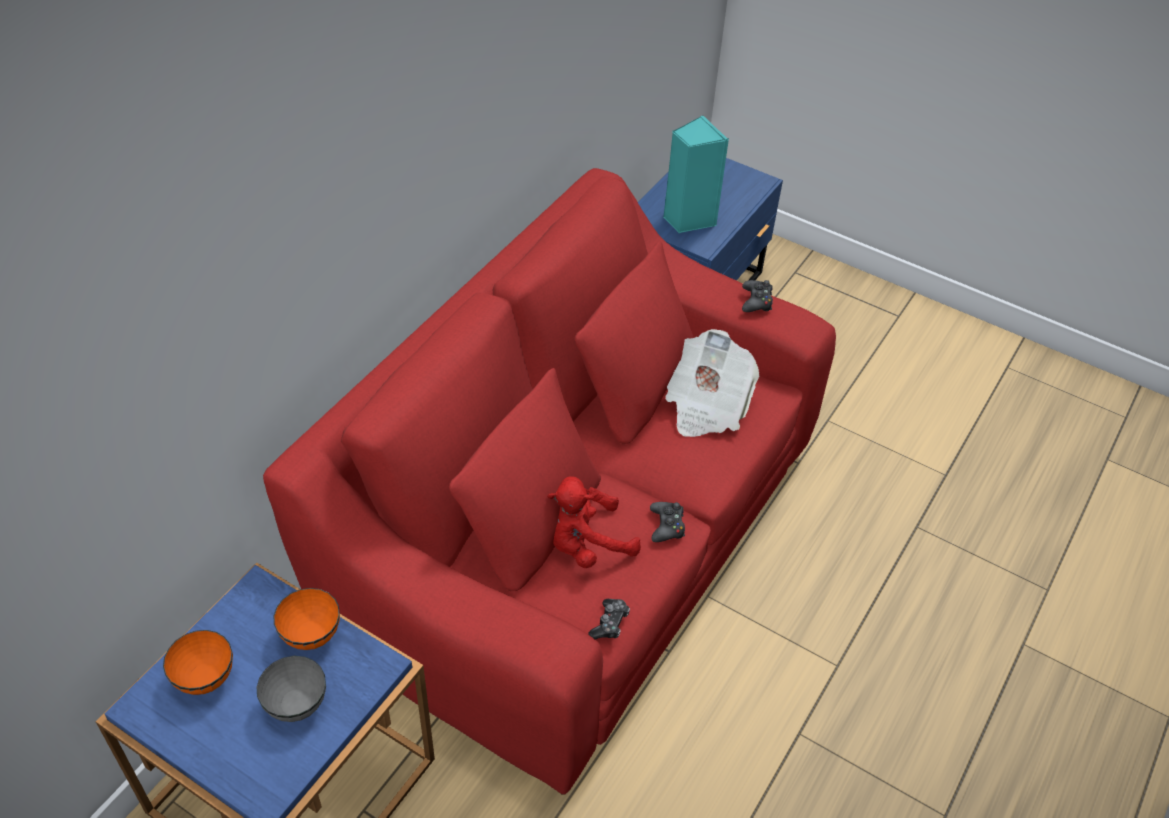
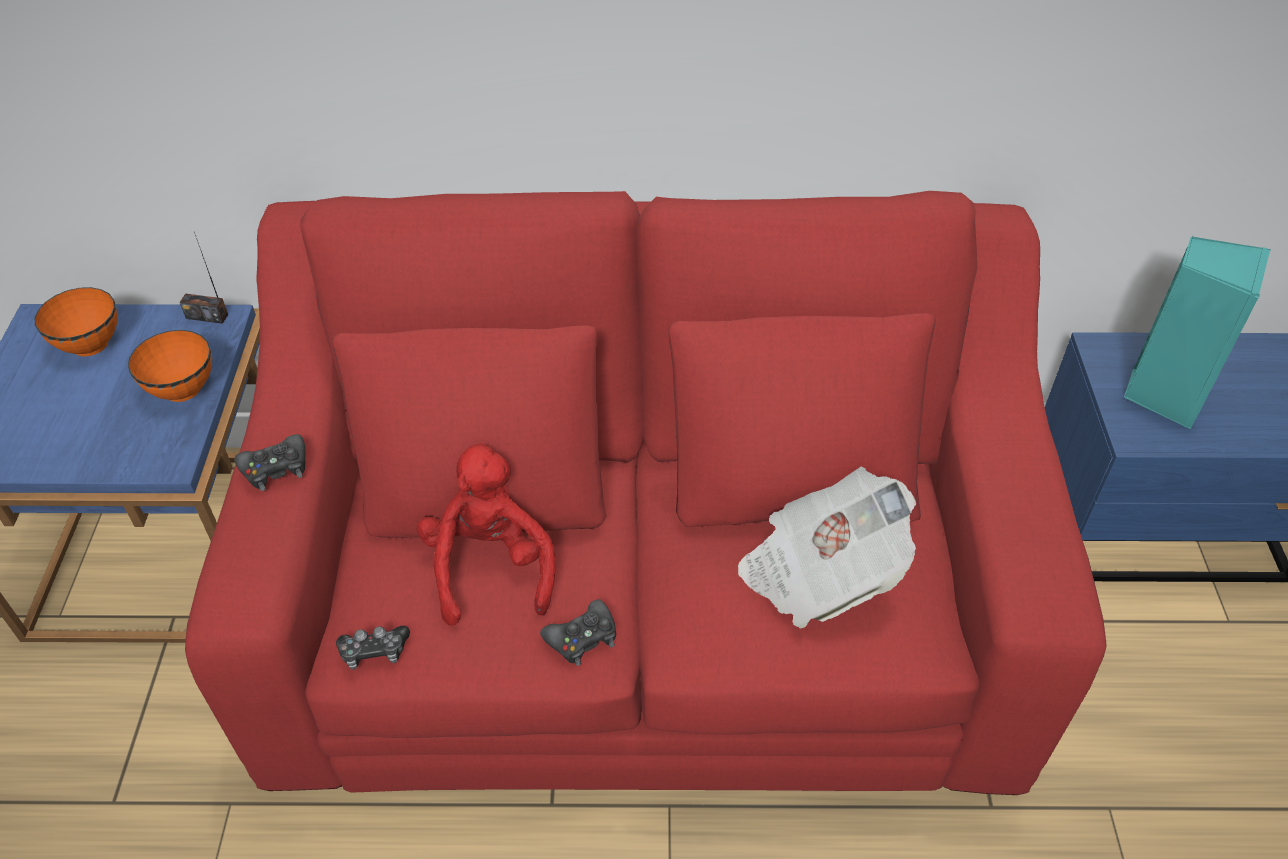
camera: 60 degrees right, 0 degrees up
(243, 595) = (207, 316): none -> radio
(296, 704) = (87, 423): grey bowl -> none
(585, 544) = (490, 566): red plush toy -> red plush toy turned 45 degrees clockwise
(756, 301) = (1037, 517): black game controller -> black game controller (276, 468)

